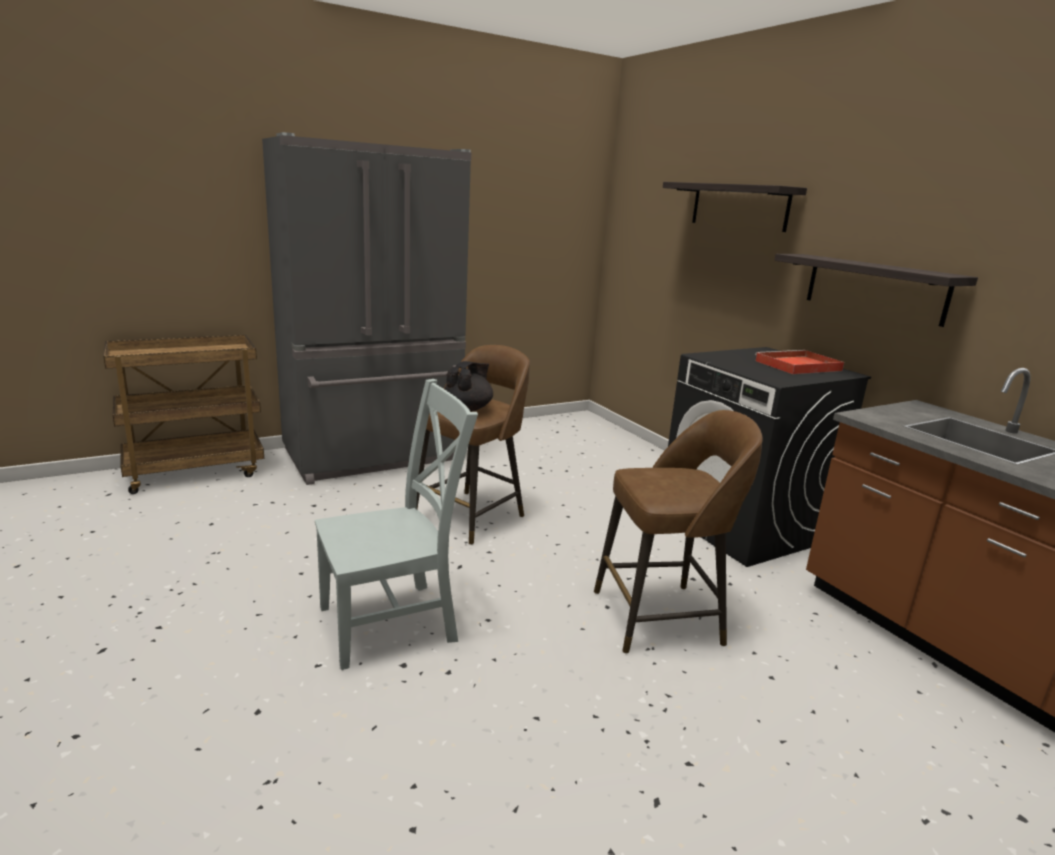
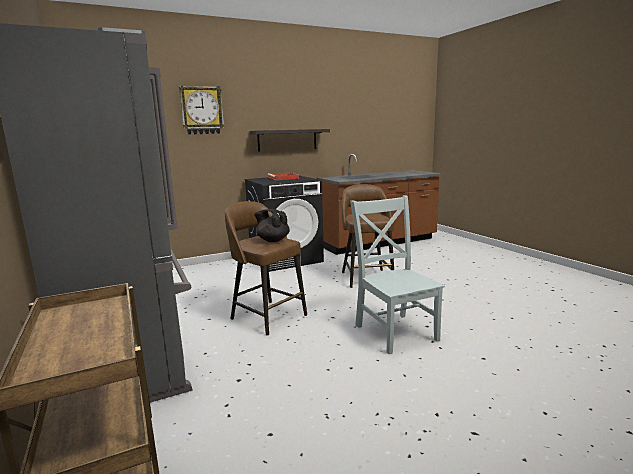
camera: 85 degrees left, 5 degrees down
(739, 206) = (201, 110): shelf -> wall clock

